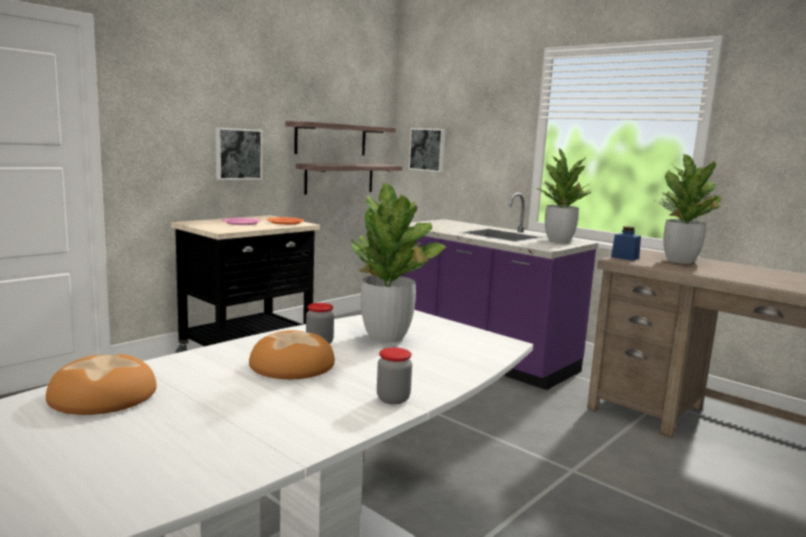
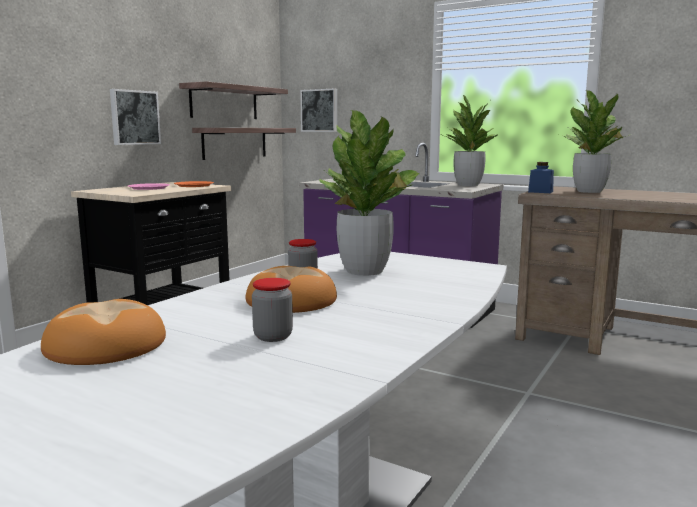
camera: 10 degrees left, 0 degrees up
(393, 399) = (420, 318): jar -> jar (273, 336)

